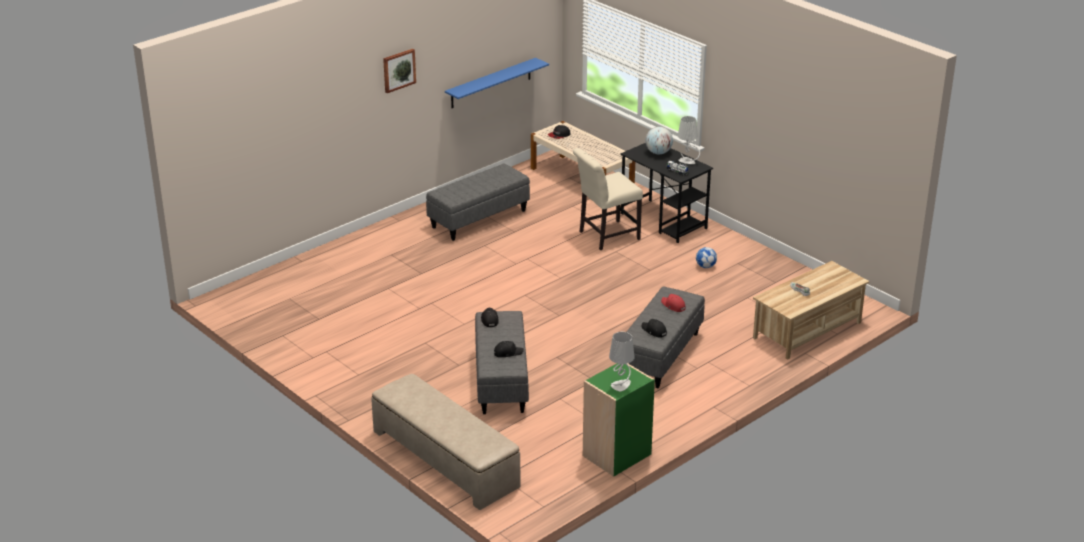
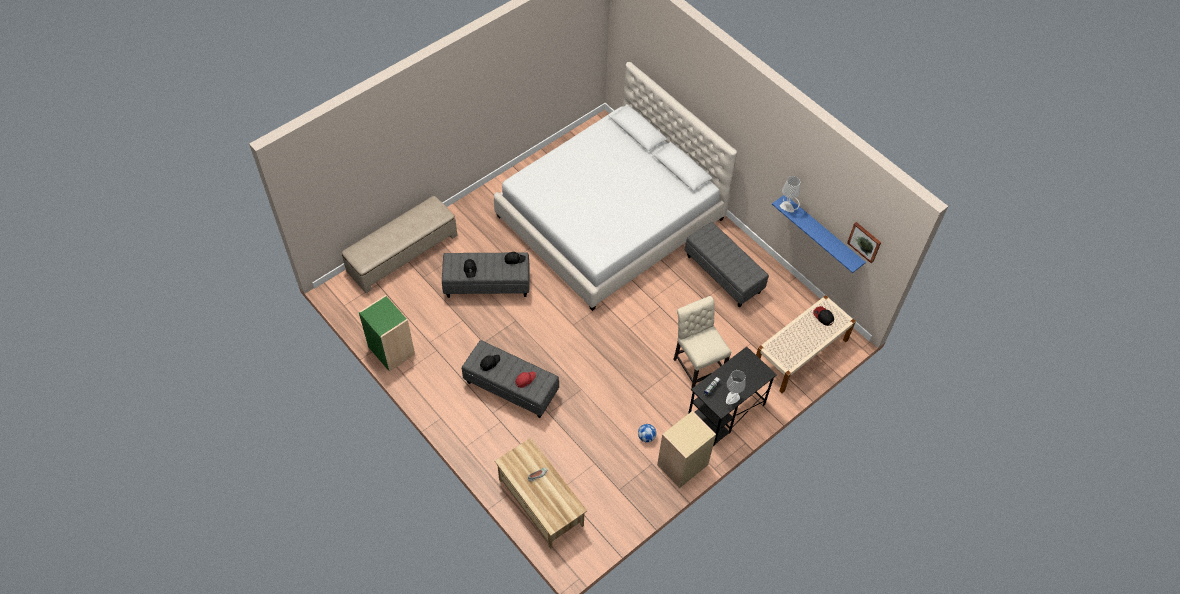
camera: 90 degrees right, 25 degrees up
(387, 292) = (610, 217): none -> white bed
(398, 70) = (755, 142): picture -> picture (864, 241)
(621, 385) = (376, 316): grey table lamp -> grey table lamp (787, 207)
(658, 153) = (748, 376): globe -> none
(735, 246) = (682, 465): none -> beige bookcase

